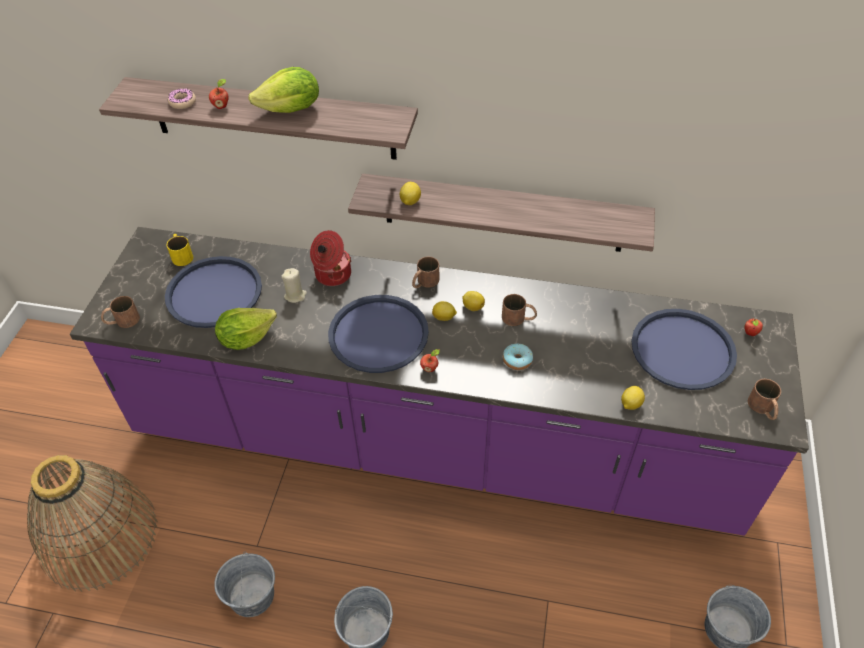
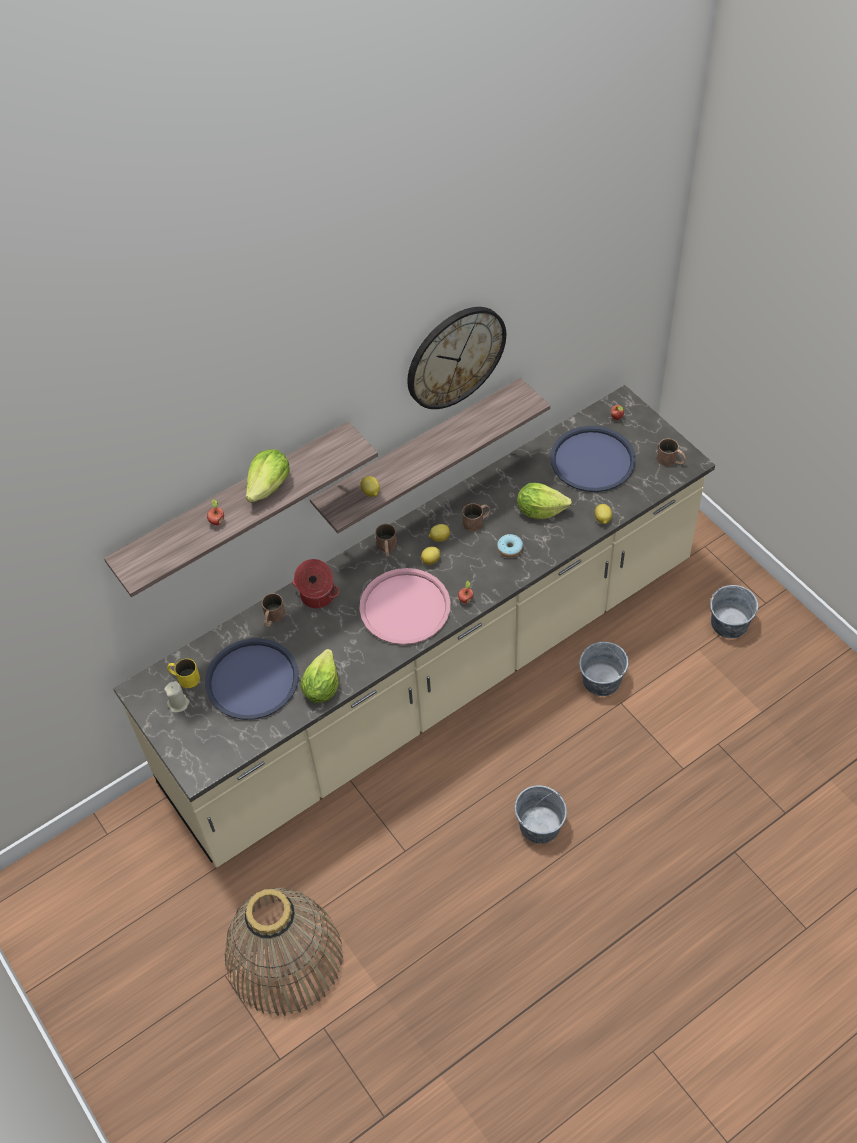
camera: 45 degrees left, 5 degrees up
(122, 321) = (215, 756): brown mug -> brown mug (272, 618)
(182, 102) = (184, 541): donut -> none
(252, 595) = (443, 880): grey bucket -> grey bucket (601, 680)
(295, 295) = (313, 631): beige candle -> beige candle (178, 703)
(378, 334) = (405, 607): blue tray -> pink tray
(434, 441) = (435, 673): purple counter -> beige counter
(571, 118) = (455, 357): none -> wall clock
(582, 352) = (540, 510): none -> lettuce

